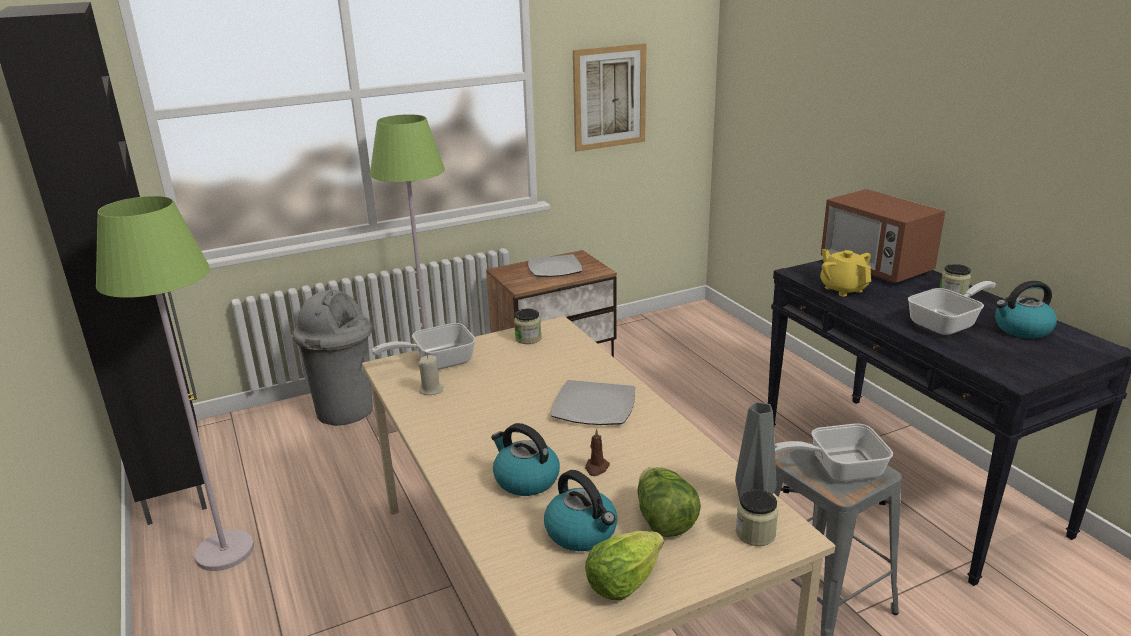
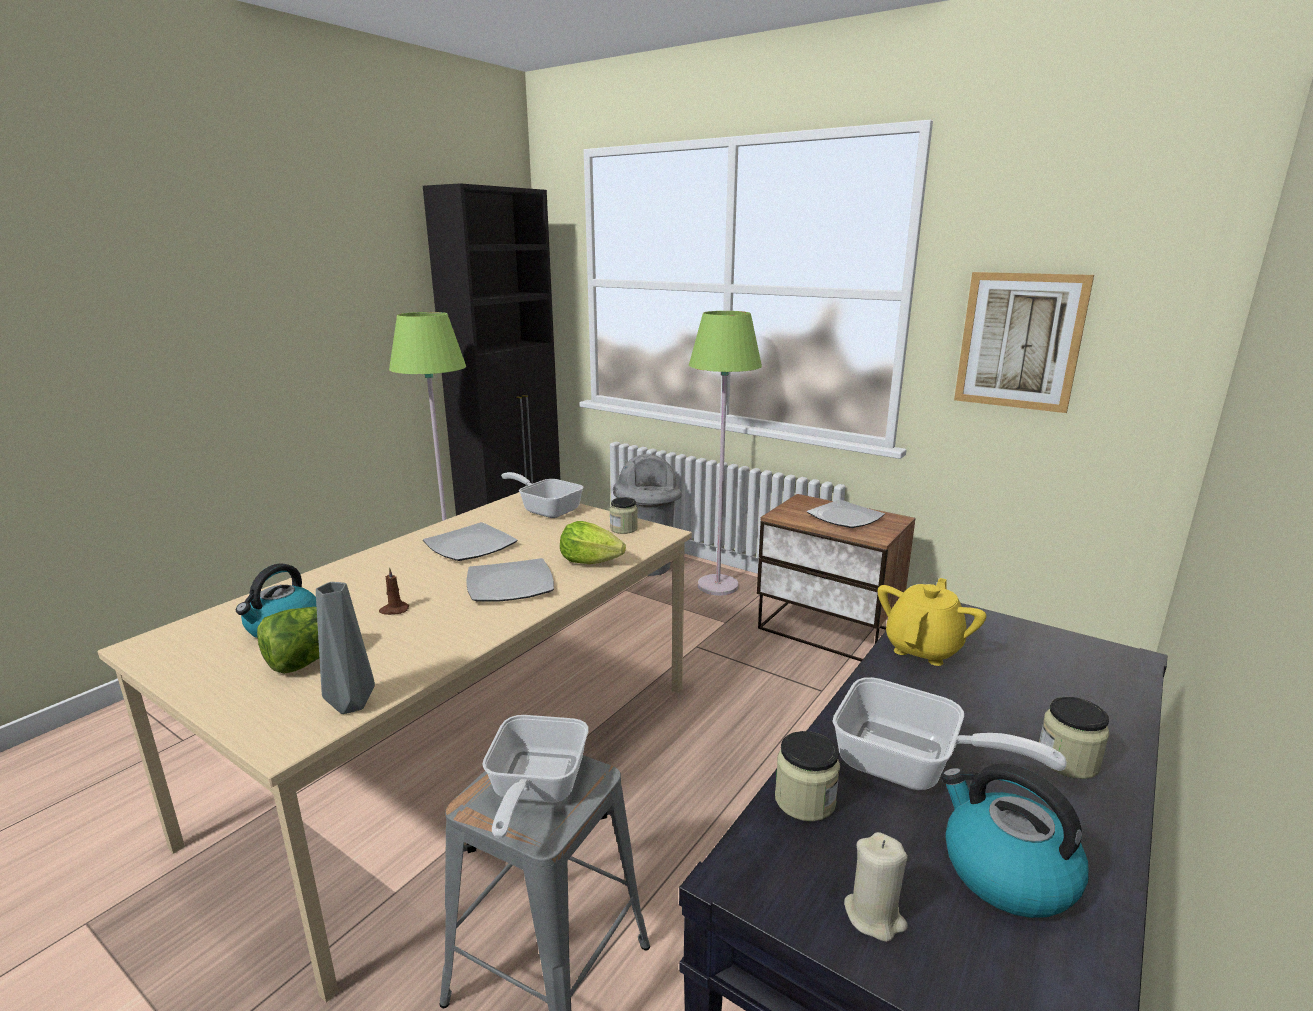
camera: 60 degrees right, 5 degrees down
(431, 390) = (496, 519): beige candle -> beige candle (874, 916)
(486, 413) = (470, 546): none -> plate
(525, 479) = (364, 586): kettle -> none
(622, 582) = (204, 661): lettuce -> lettuce (590, 561)
(755, 534) = (287, 717): jar -> jar (805, 800)
(837, 468) = (534, 790): frying pan -> frying pan turned 135 degrees counterclockwise
(875, 267) = (1061, 665): microwave -> none

